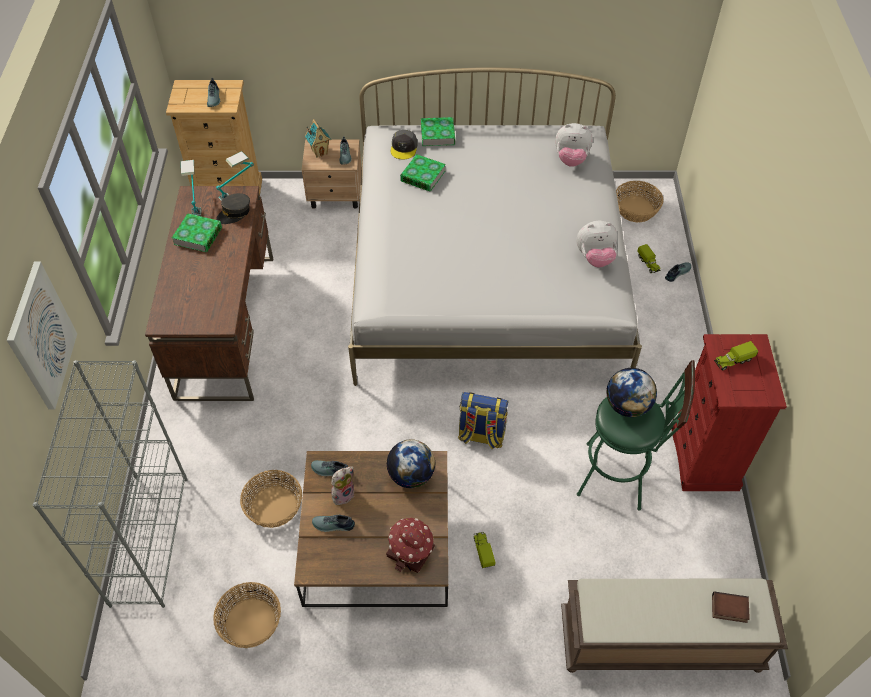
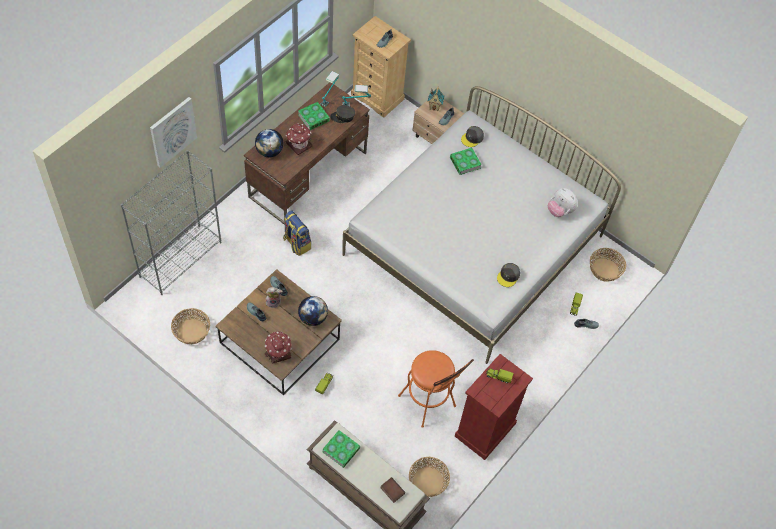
camera: 35 degrees right, 5 degrees up
(208, 276) = (298, 144): none -> toy house
(274, 506) = (248, 286): basket -> basket (428, 481)
(437, 135) = (499, 143): book -> book (341, 450)
(481, 435) = (380, 329): backpack -> backpack (296, 243)
(595, 258) = (508, 276): plush toy -> grey cap
(620, 477) = (430, 404): green stool -> orange stool
(627, 406) = (436, 362): globe -> globe (269, 151)

